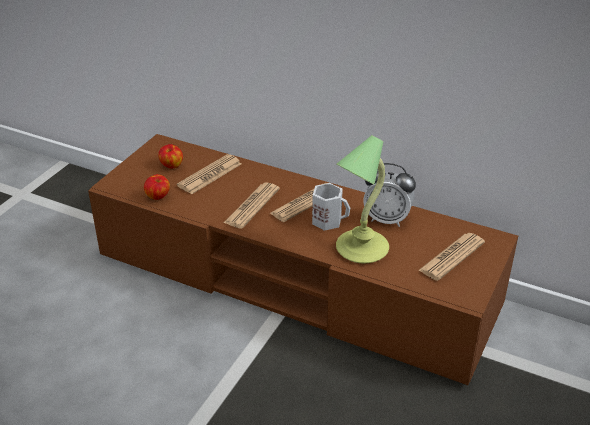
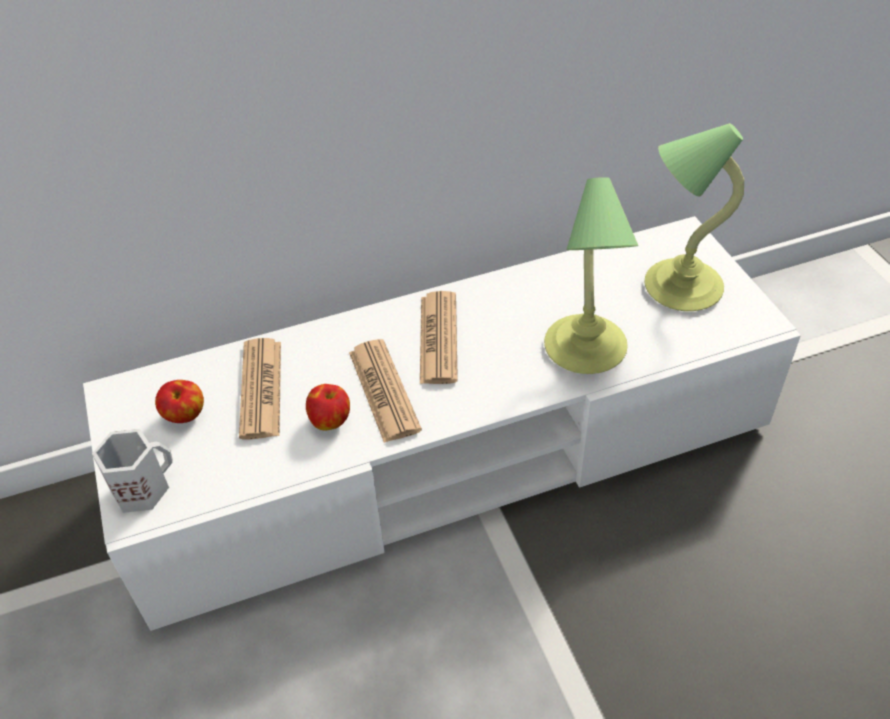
camera: 45 degrees left, 10 degrees up
(158, 197) = (237, 476): apple -> apple (330, 421)
(295, 281) = (449, 452): brown tv stand -> white tv stand
(328, 220) = (499, 340): white mug -> white mug (142, 488)
(387, 219) = (555, 290): alarm clock -> none
(452, 257) = (679, 287): newspaper -> table lamp

